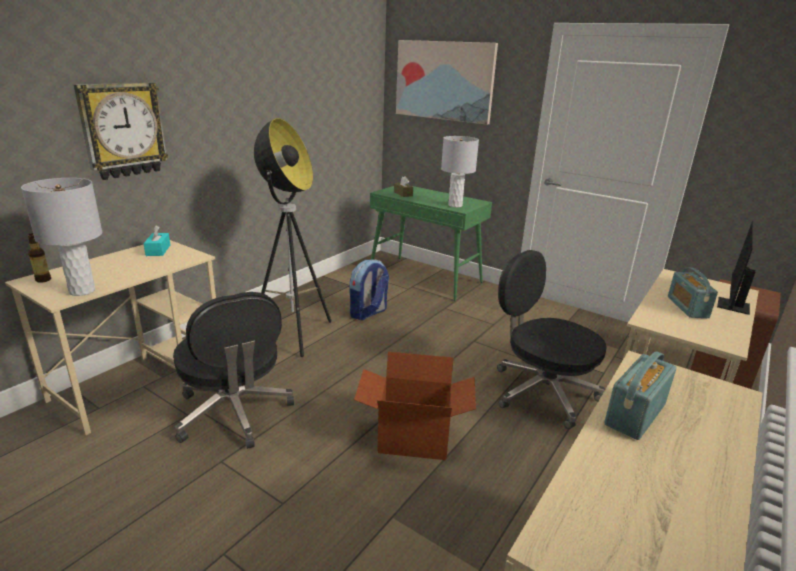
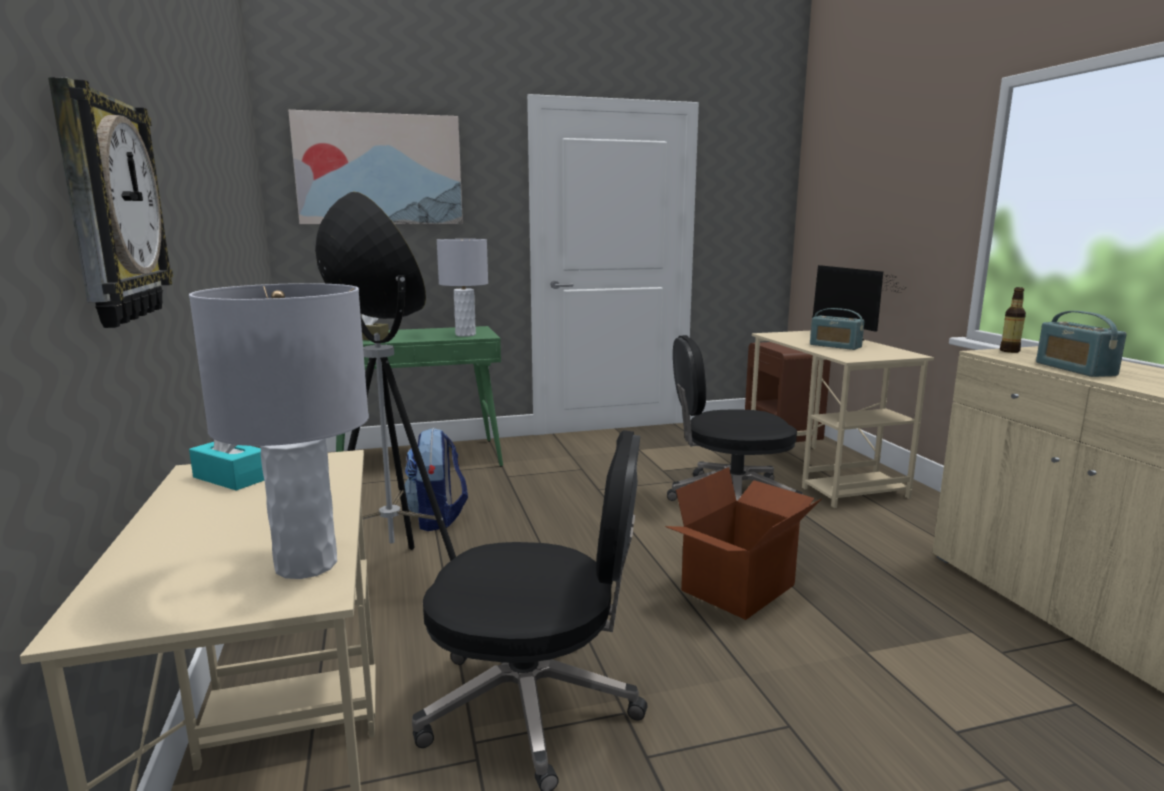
camera: 50 degrees left, 10 degrees down
(43, 280) = (136, 600): bottle -> bottle (1009, 351)

